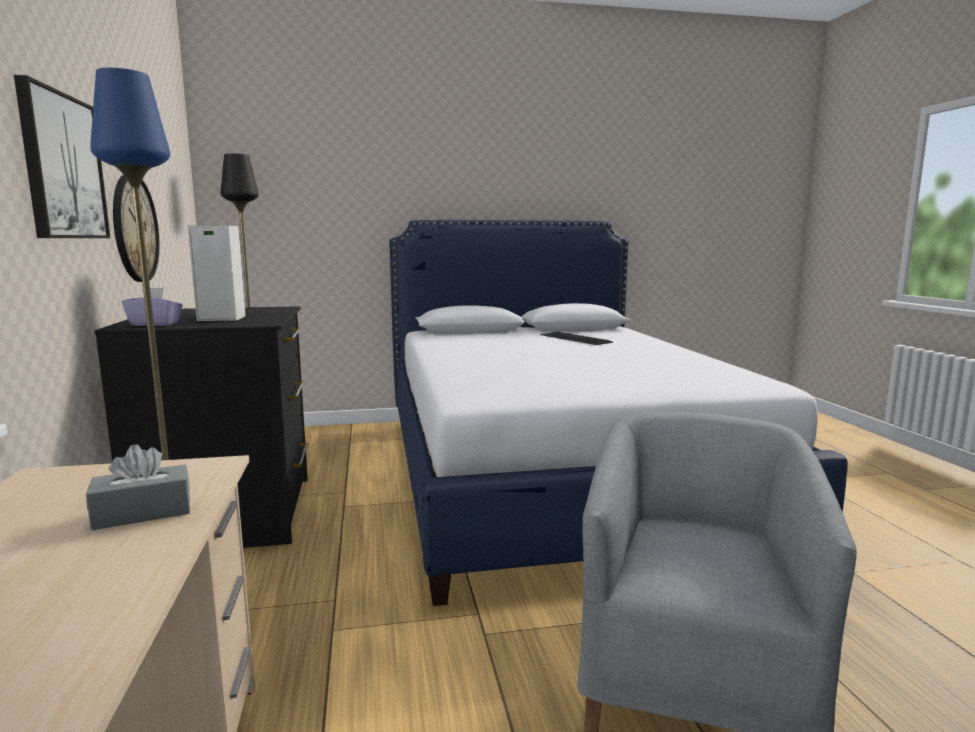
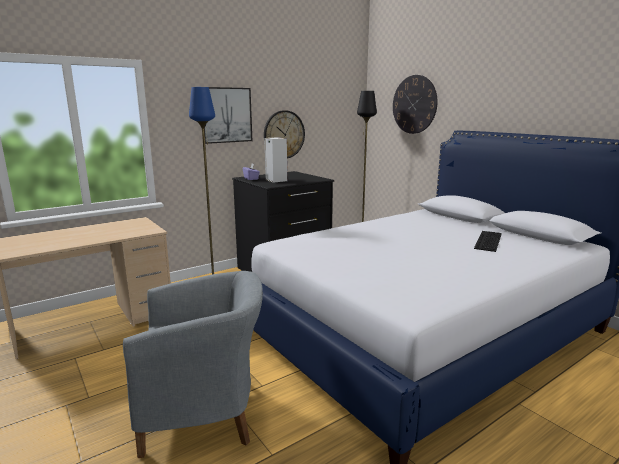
camera: 65 degrees right, 5 degrees up
(143, 513) = (114, 234): grey tissue box -> none
(315, 184) = (414, 104): none -> wall clock

